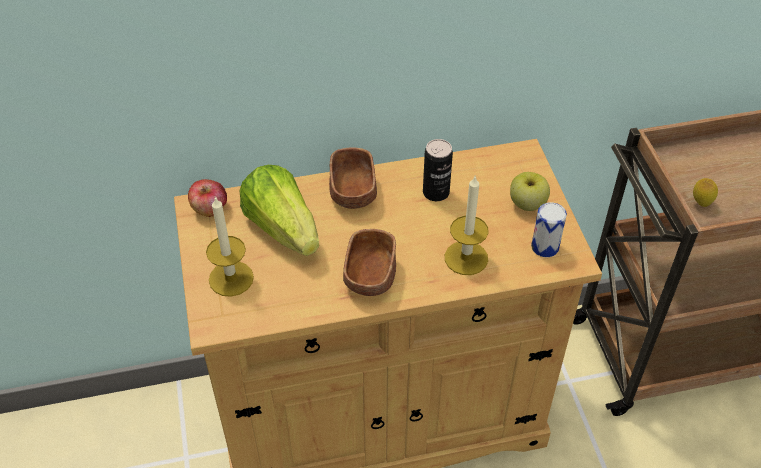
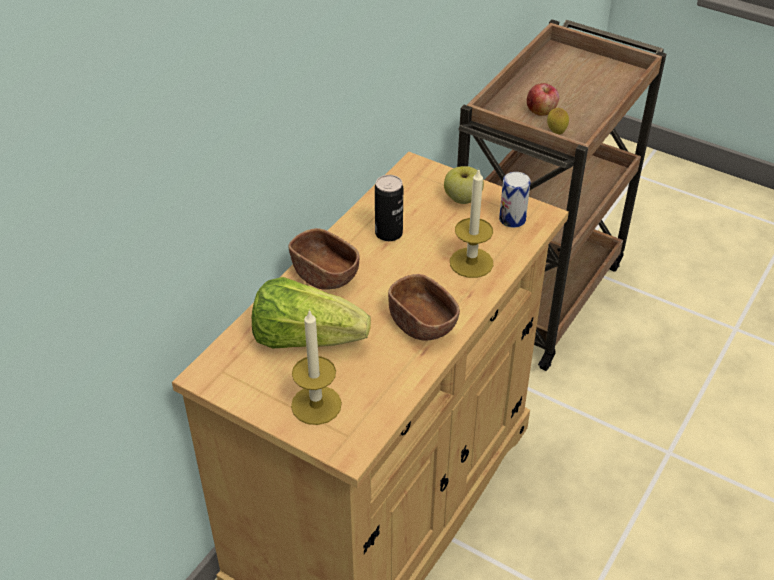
camera: 45 degrees left, 5 degrees down
(209, 209) = (221, 368): apple -> apple (541, 110)

